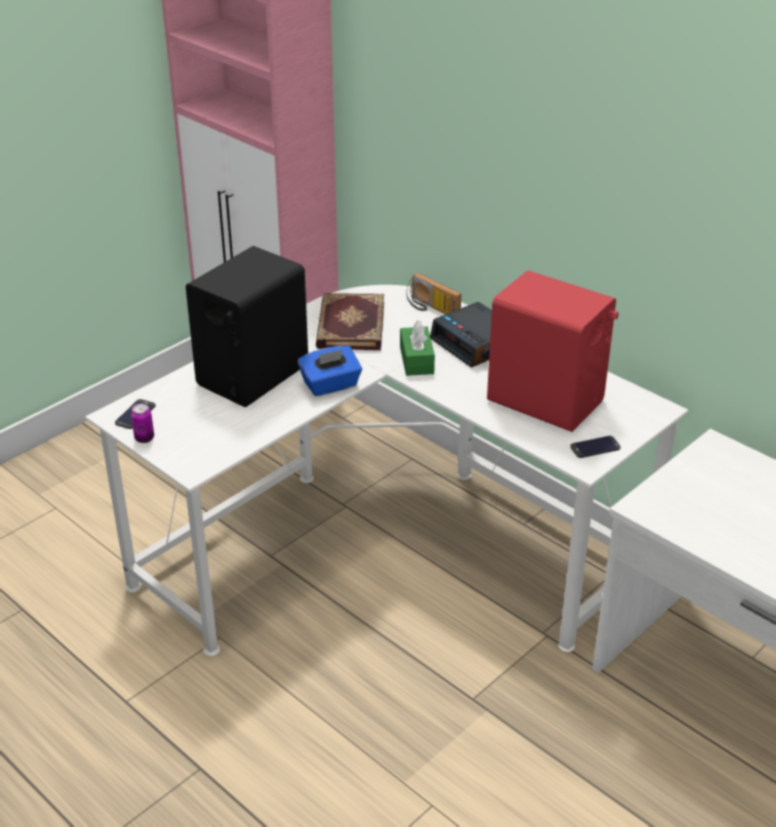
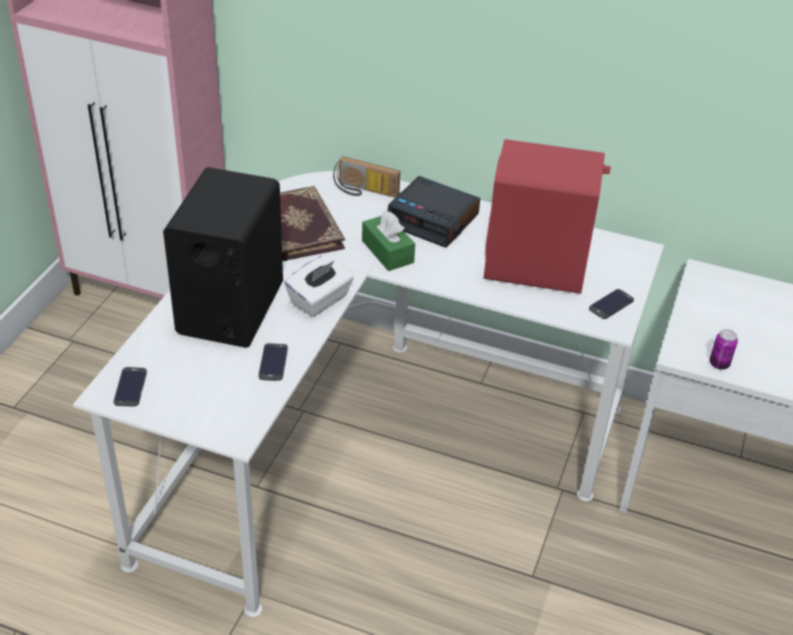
camera: 25 degrees left, 5 degrees up
(144, 438) = (159, 413): can -> can (719, 364)
(259, 423) = (273, 362): none -> phone
(331, 385) = (320, 300): blue tissue box -> white tissue box

